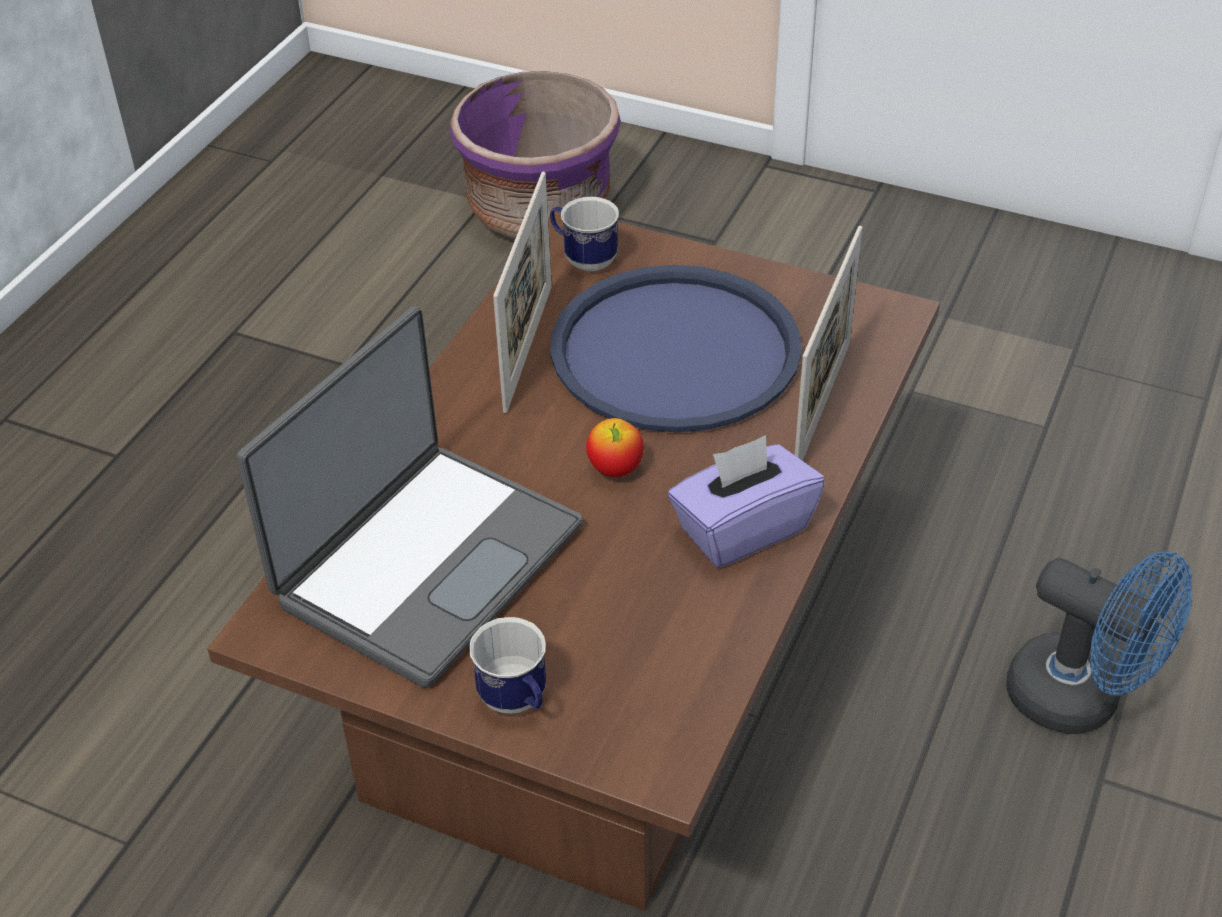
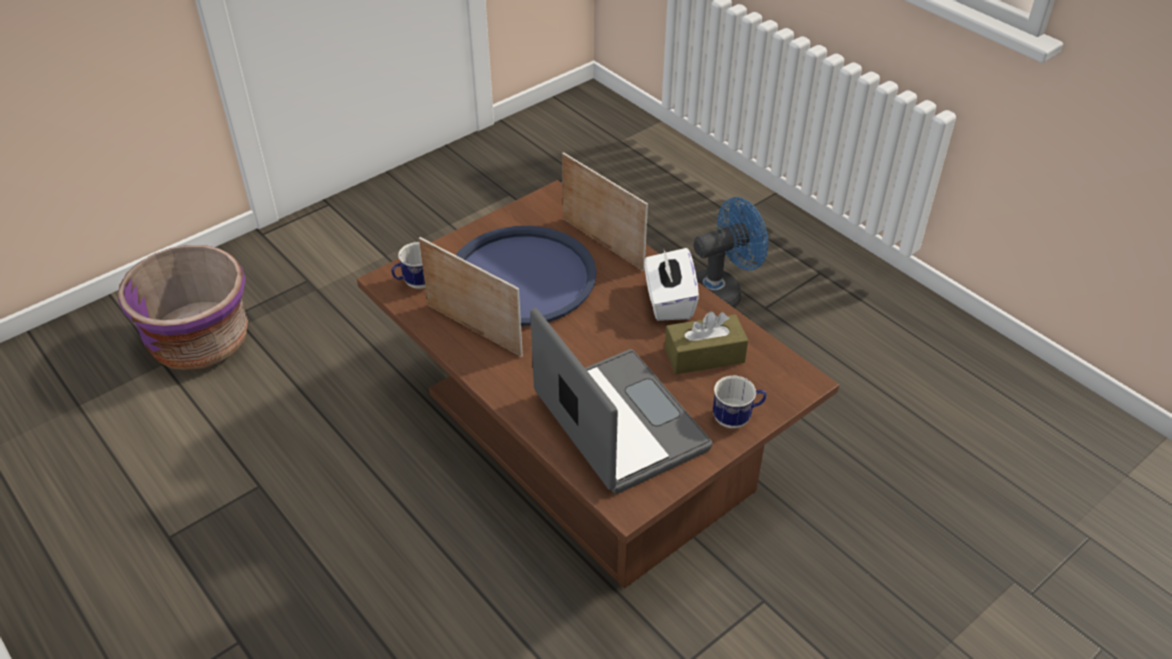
camera: 65 degrees left, 0 degrees up
(615, 469) = (597, 330): apple -> none
(641, 614) = (704, 355): none -> brown tissue box
(742, 529) = (669, 301): purple tissue box -> white tissue box

